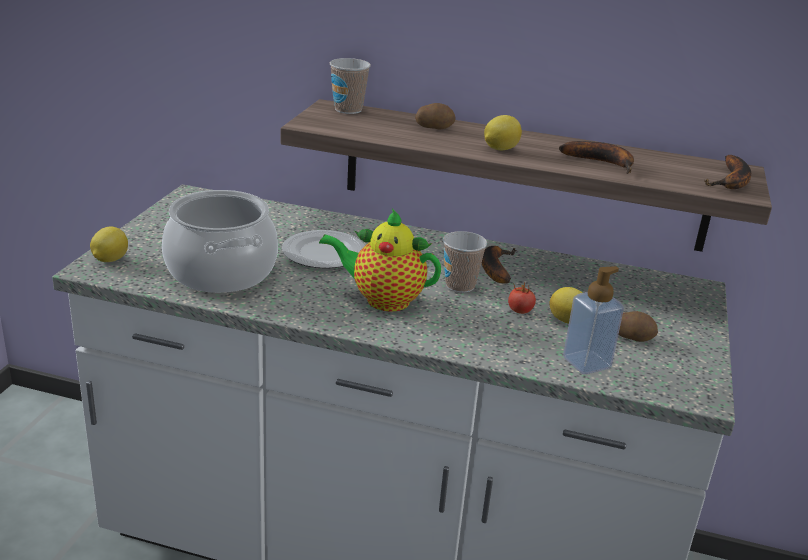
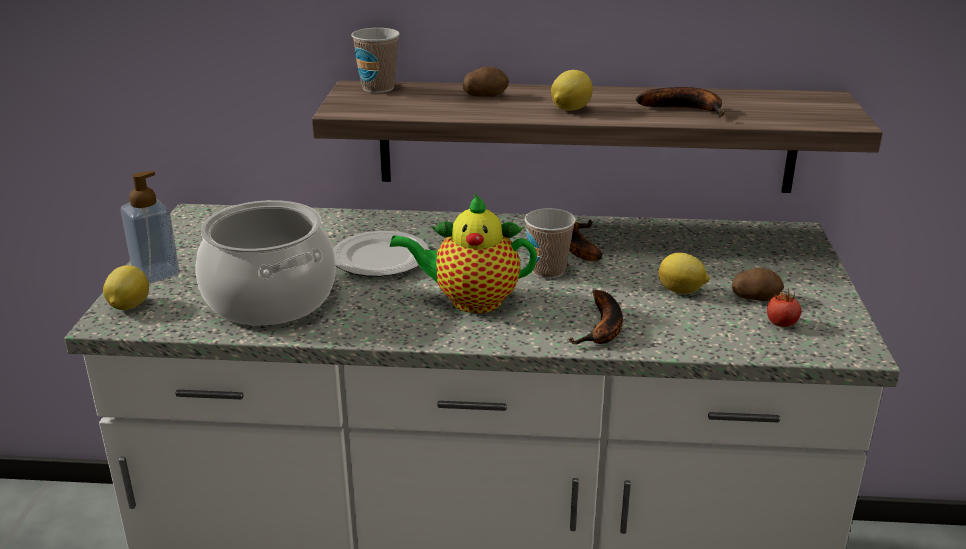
camera: 10 degrees left, 0 degrees up
(520, 311) = (625, 288): tomato -> tomato (781, 323)
(586, 363) = (721, 334): soap dispenser -> soap dispenser (156, 274)
(732, 181) = (828, 111): banana -> banana (603, 328)

